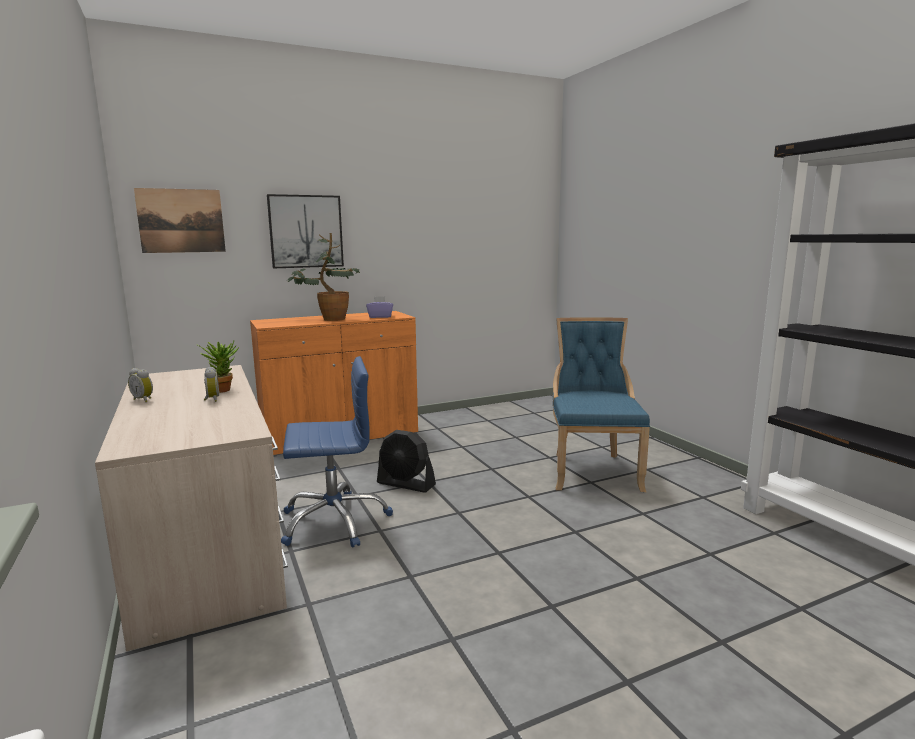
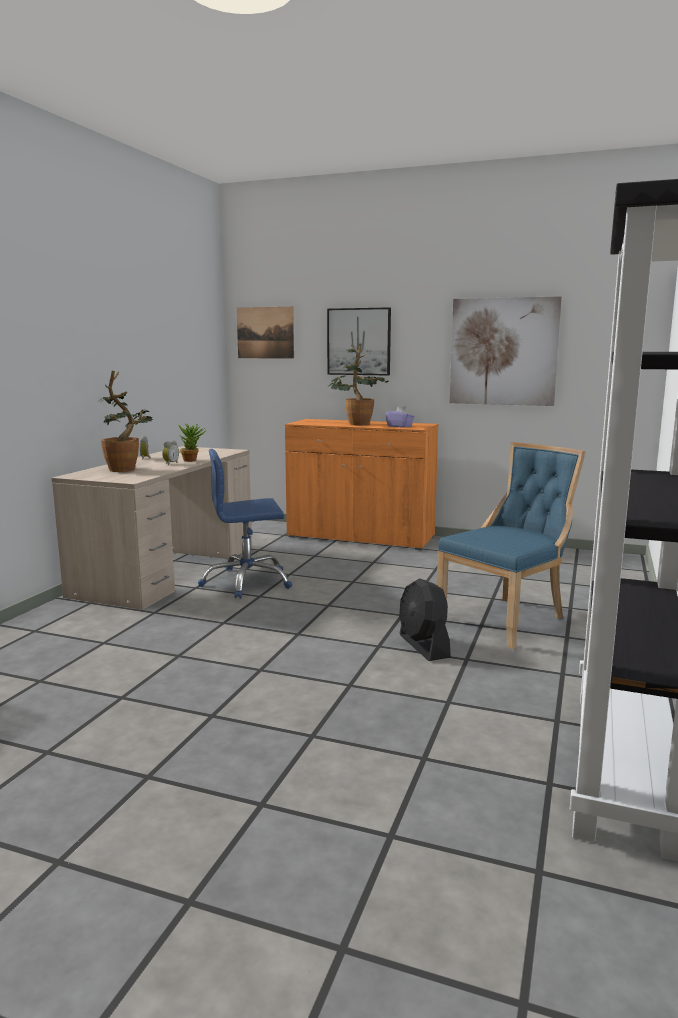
camera: 45 degrees right, 0 degrees up
(177, 419) = (127, 469): none -> potted plant
(334, 521) = (247, 582): blue office chair -> blue office chair turned 135 degrees clockwise
(406, 484) = (334, 578): black fan -> black fan (423, 646)
(446, 240) = (503, 352): none -> picture

